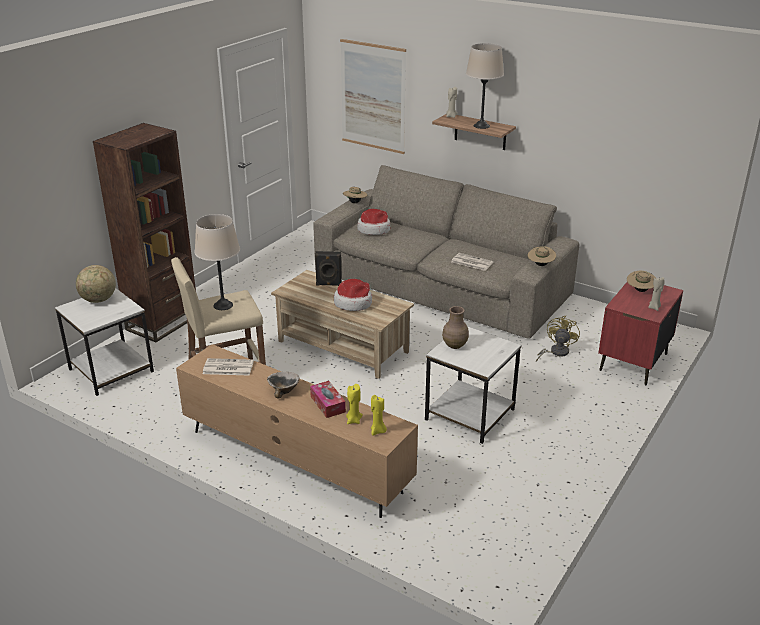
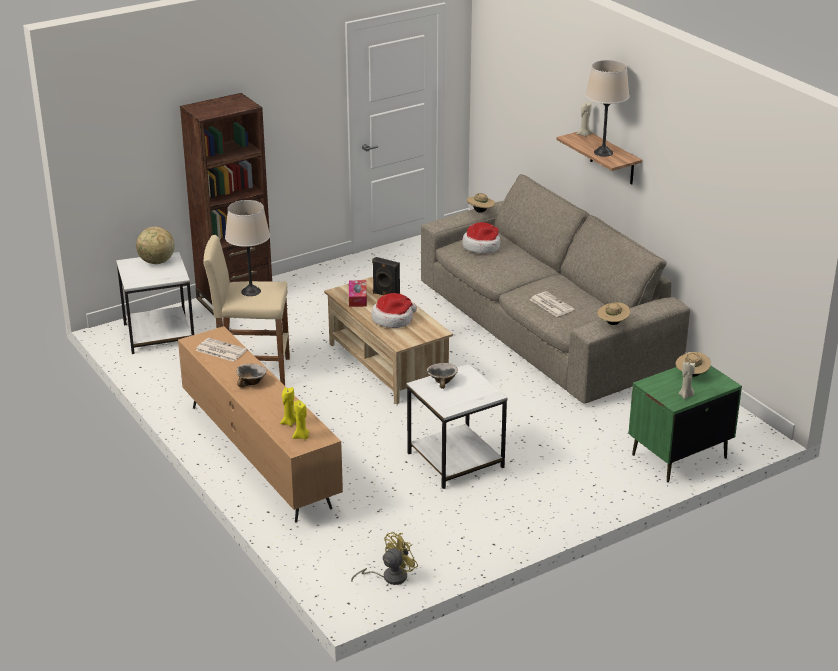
camera: 25 degrees right, 0 degrees up
(327, 404) = (279, 403): tissue box -> tissue box (357, 298)
(373, 96) = (525, 94): picture -> none
(455, 345) = (442, 381): brown vase -> bowl
(555, 352) = (603, 425): yellow fan -> yellow fan (389, 577)
(632, 362) = (678, 456): red nightstand -> green nightstand

